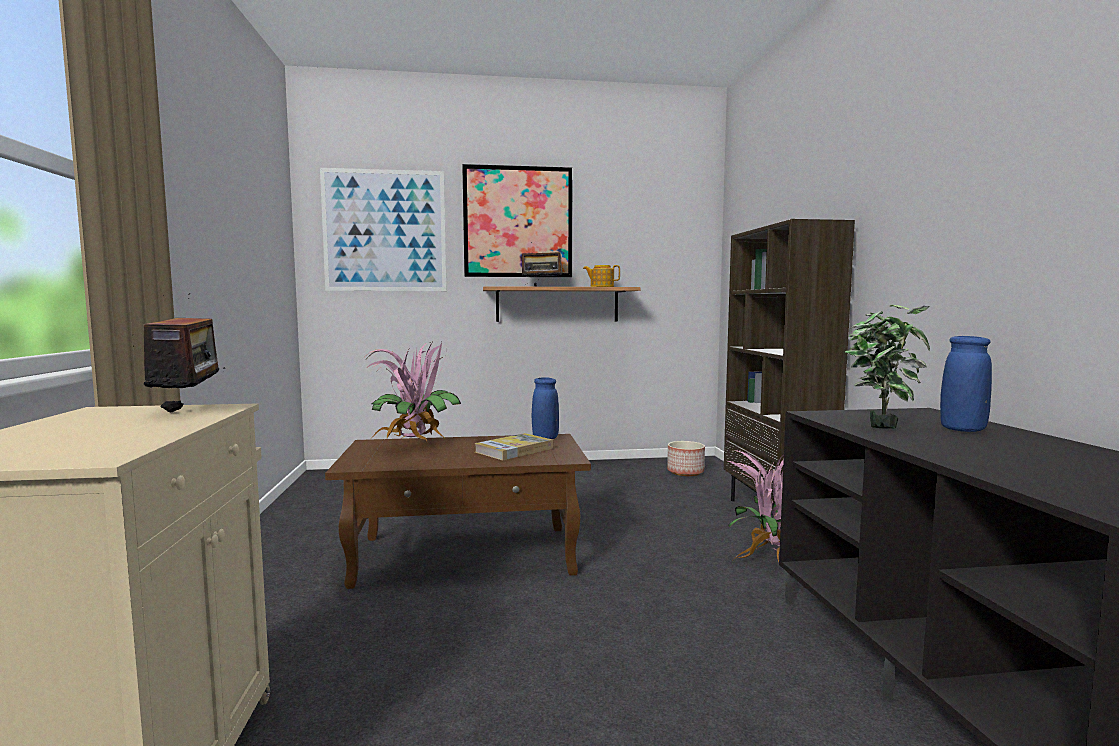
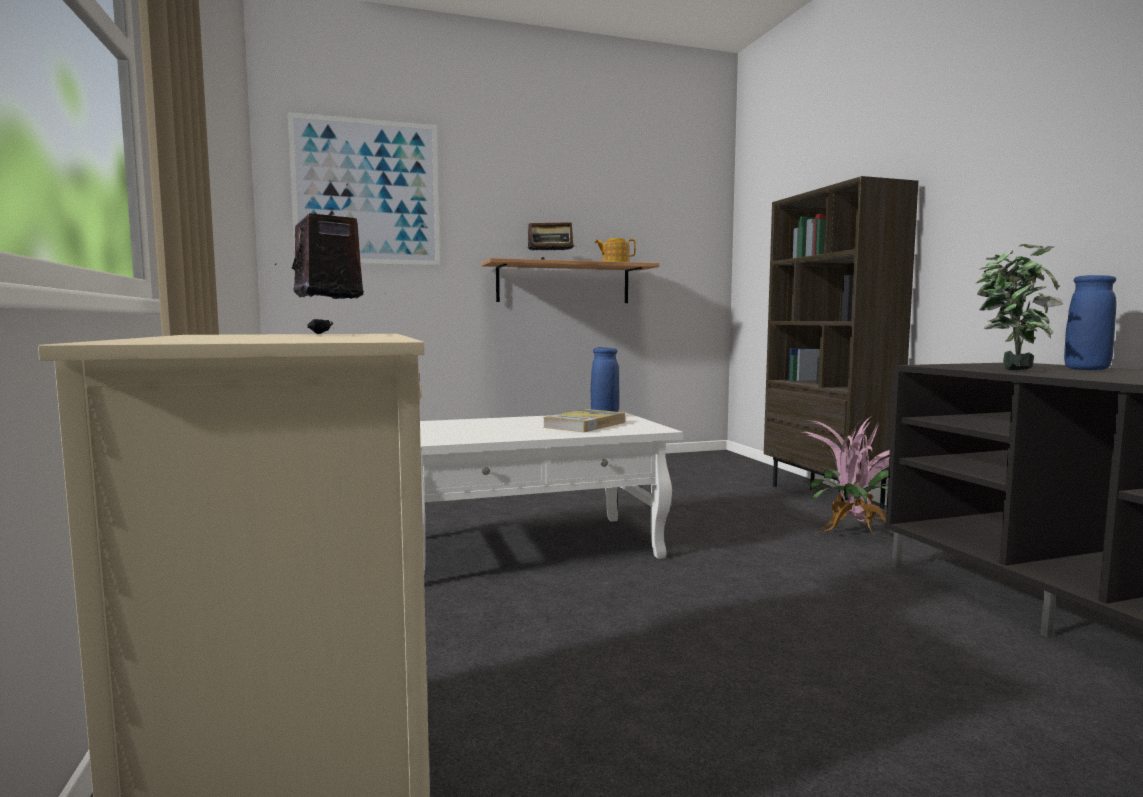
camera: 10 degrees left, 0 degrees up
(414, 447) = (467, 426): potted plant -> none
(467, 555) = (530, 548): brown coffee table -> white coffee table
(518, 222) = (520, 188): picture -> none
(686, 472) = (708, 464): planter -> none

